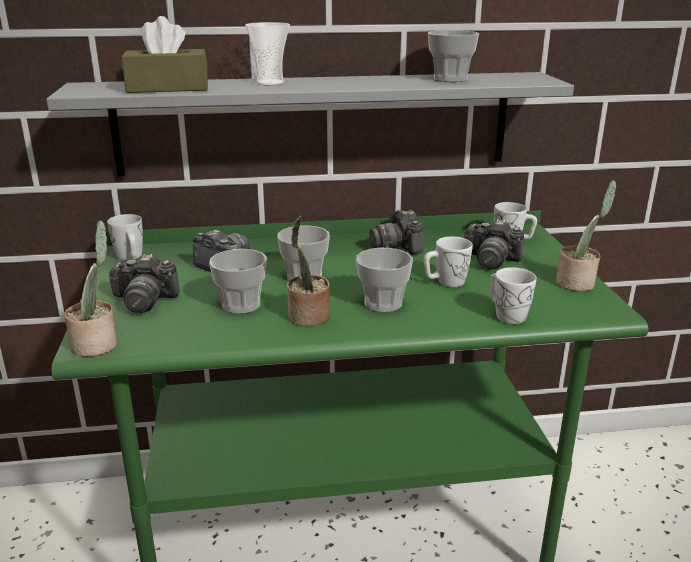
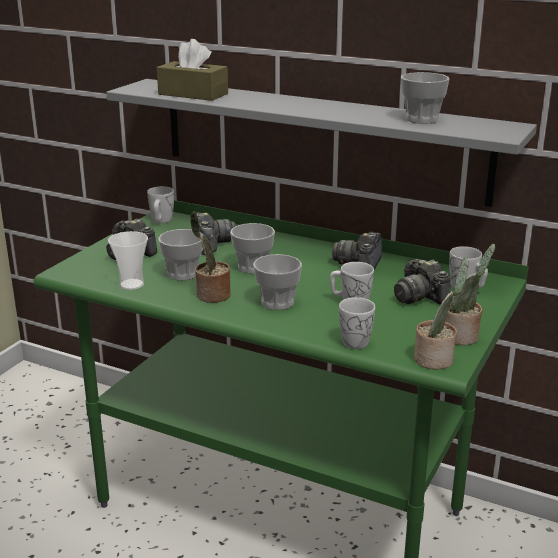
camera: 35 degrees right, 0 degrees up
(98, 344) = (70, 272): potted plant -> potted plant (436, 359)
(270, 83) = (271, 100): cup -> cup (131, 284)

